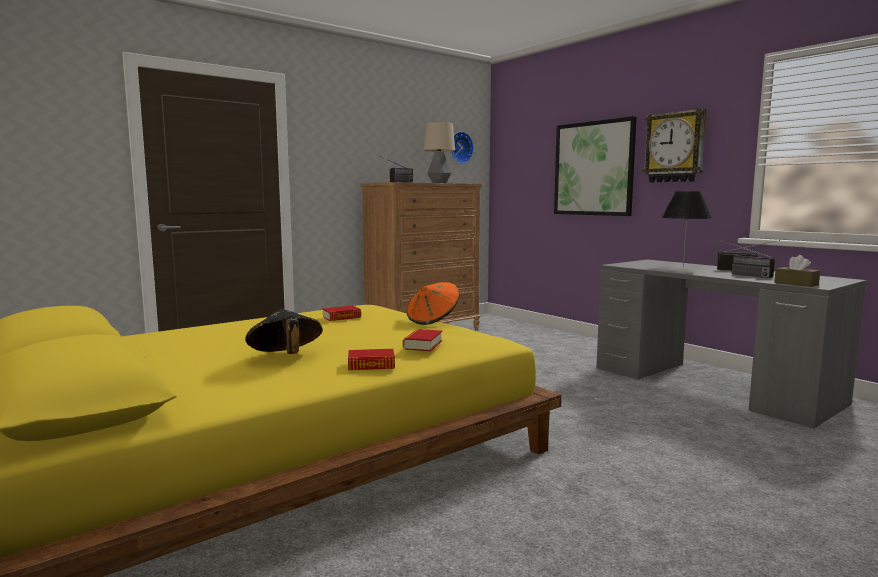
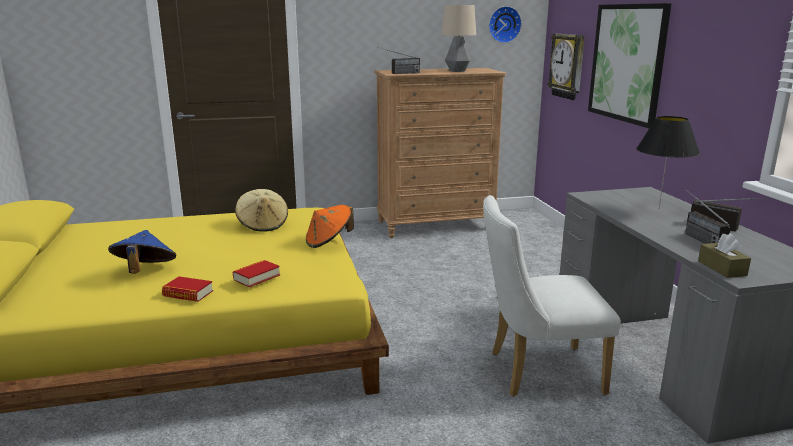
camera: 25 degrees right, 10 degrees up
(285, 357) = (144, 271): black hat -> blue hat
(341, 317) = (263, 225): book -> beige hat
(647, 412) = (536, 372): none -> white chair
(675, 147) = (702, 49): wall clock -> wall clock (568, 66)

